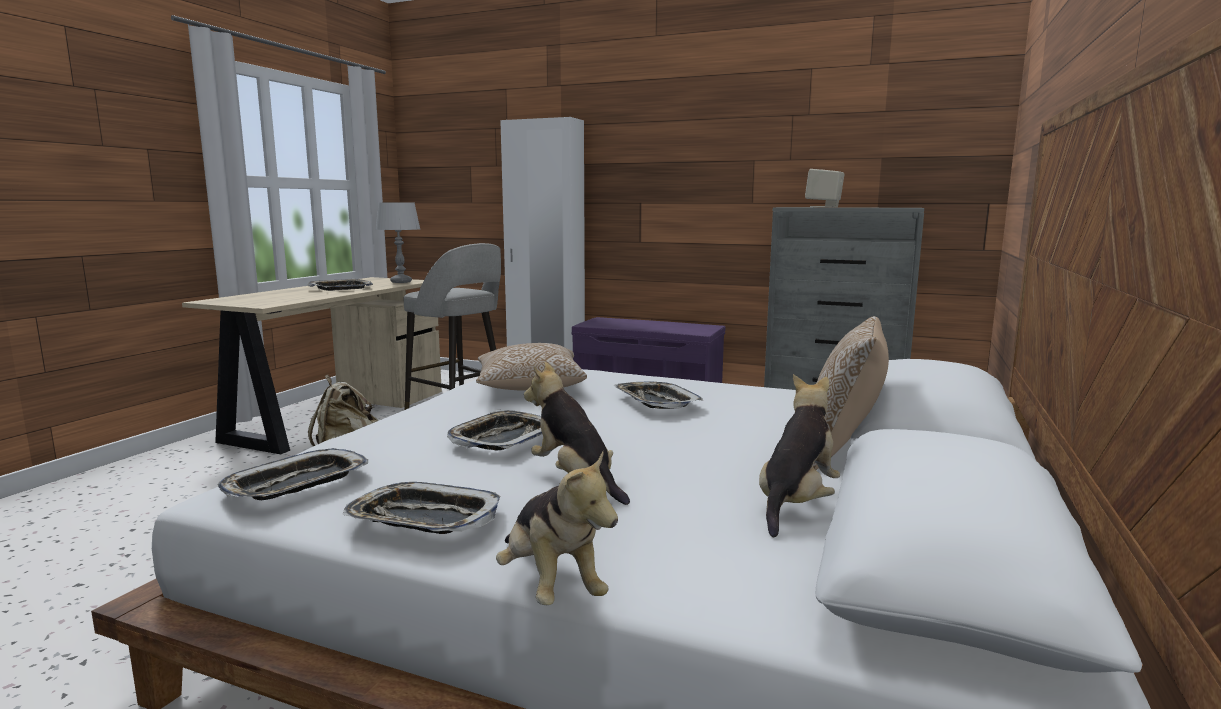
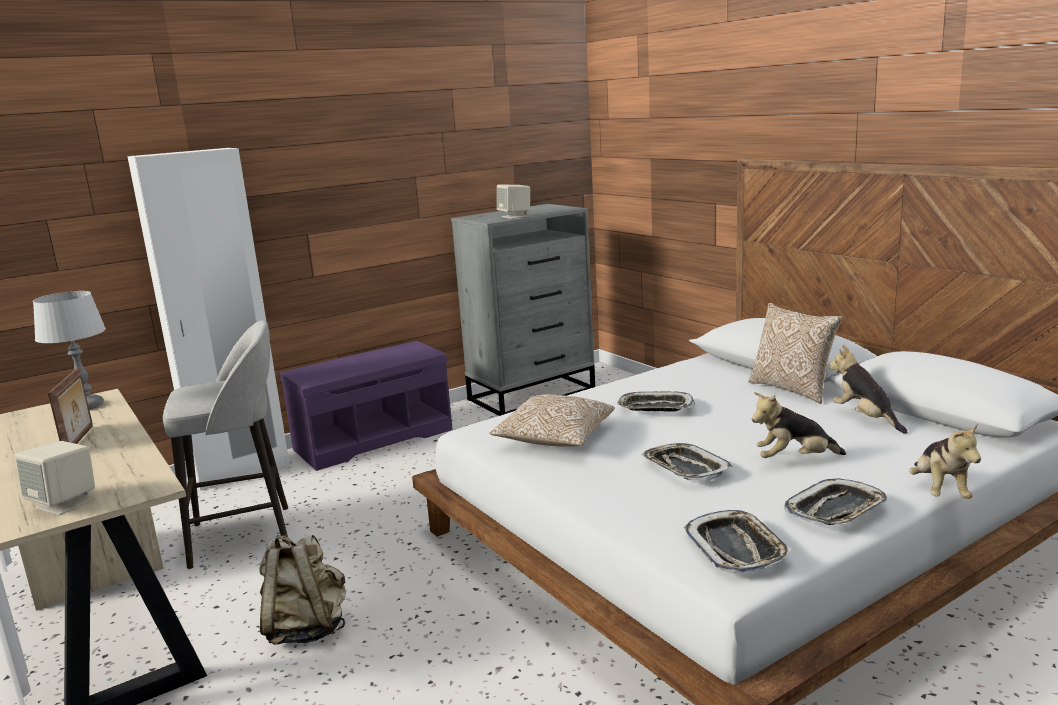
camera: 55 degrees left, 5 degrees up
(239, 300) = (64, 503): none -> beige speaker
(341, 289) = (80, 440): tray -> picture frame
(551, 585) = (939, 491): plush toy -> plush toy turned 90 degrees clockwise

